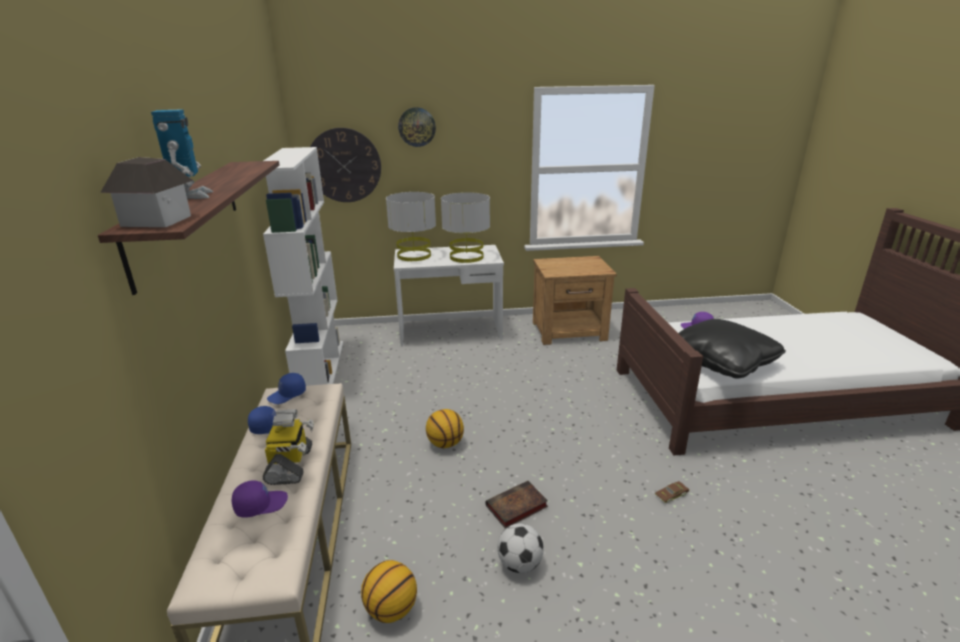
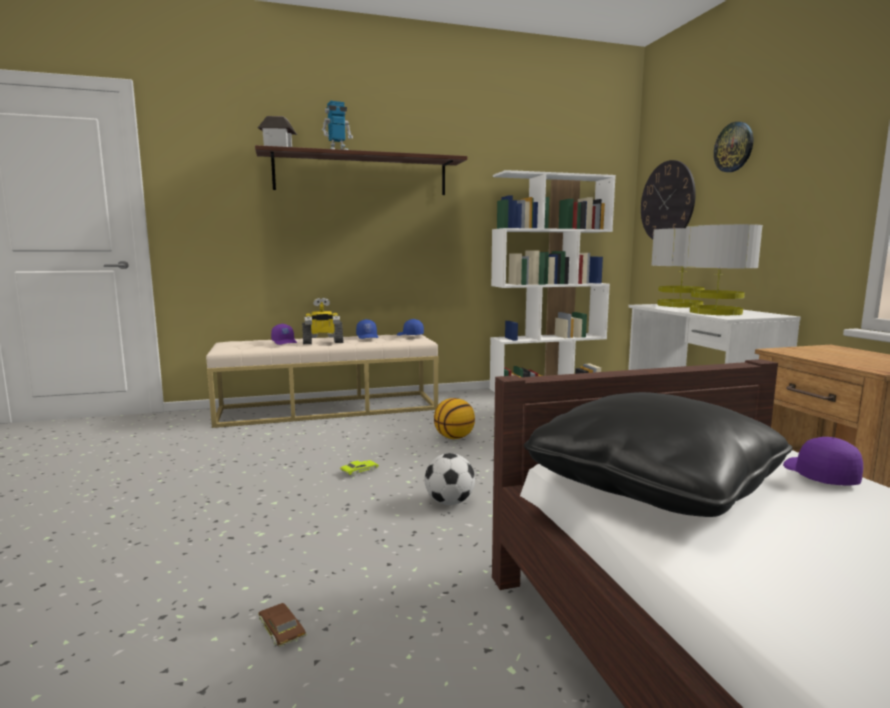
camera: 80 degrees right, 15 degrees down
(391, 609) = (253, 439): basketball -> none
(515, 507) = (359, 471): book -> green toy car
(519, 564) = (282, 476): football -> football (449, 502)
(671, 495) = (388, 567): brown toy car -> brown toy car (281, 630)

